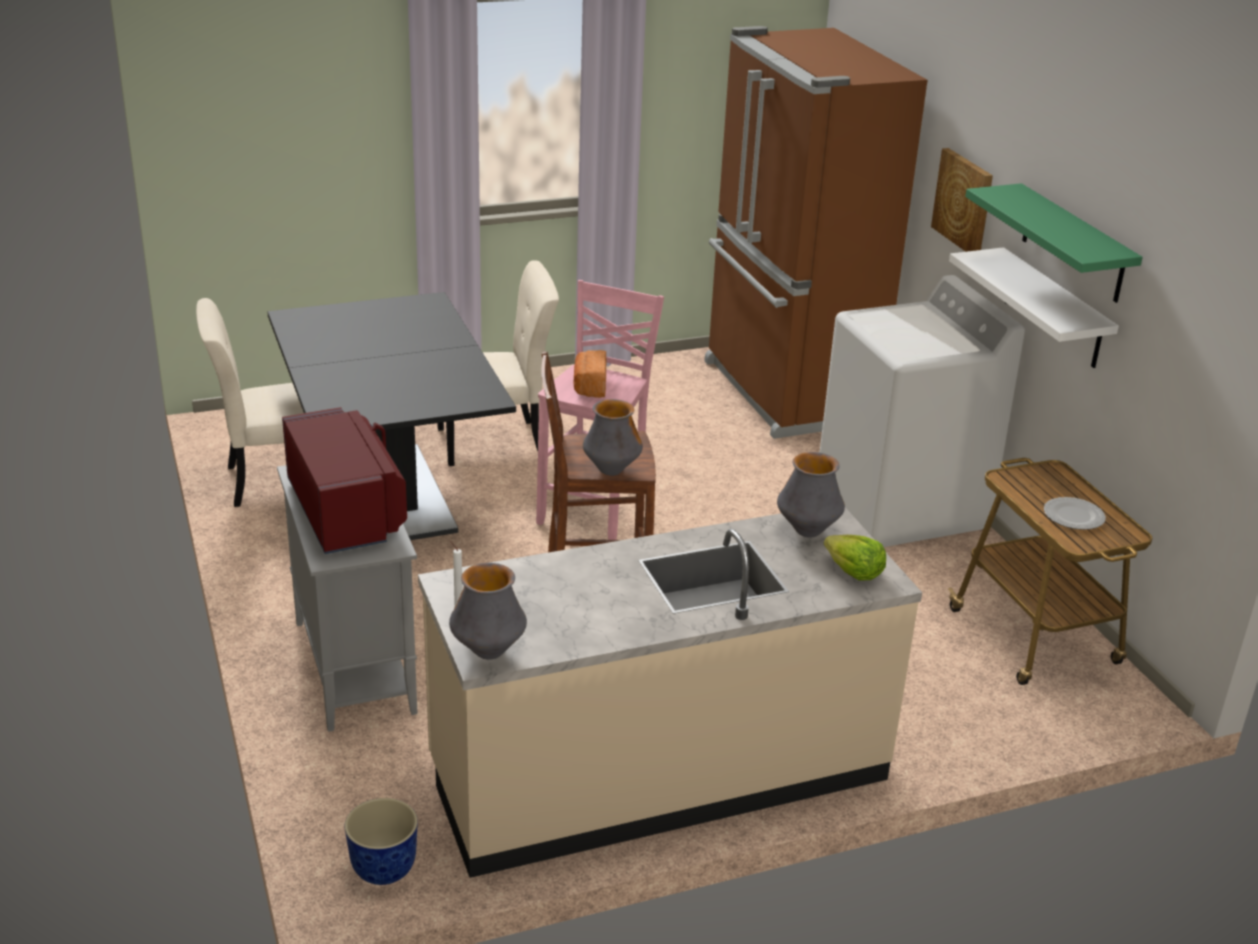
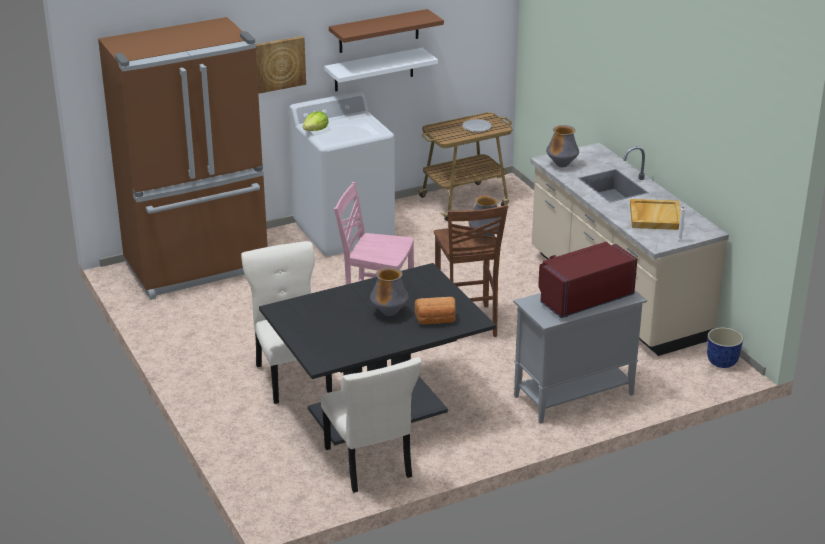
camera: 95 degrees left, 0 degrees up
(488, 652) = (705, 230): vase -> vase (389, 313)
(564, 601) = (654, 216): none -> beige tray
(589, 386) = (382, 250): bread -> bread (436, 320)
(854, 572) = (591, 155): lettuce -> lettuce (315, 130)
(1073, 244) = (379, 31): green shelf -> brown shelf

